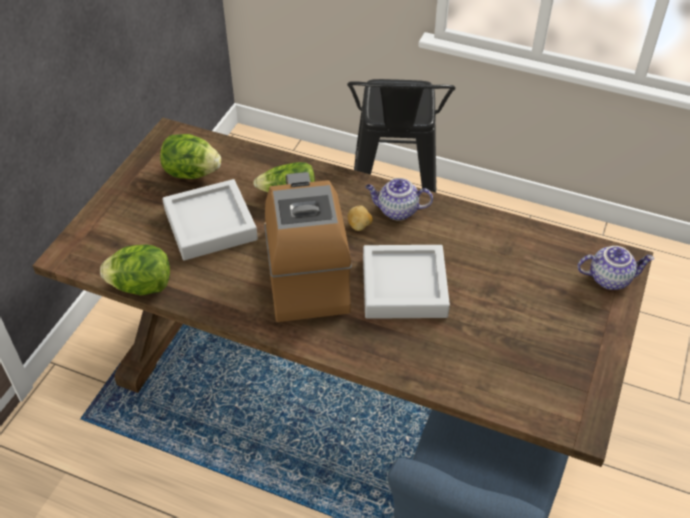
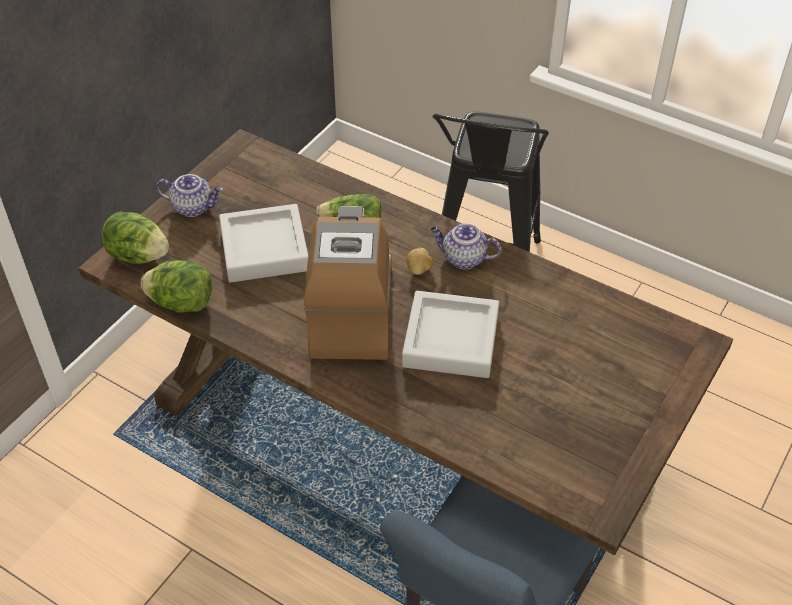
camera: 10 degrees right, 0 degrees up
(191, 173) = (257, 192): lettuce -> lettuce (138, 256)
(609, 278) = (676, 360): teapot -> teapot (193, 207)

